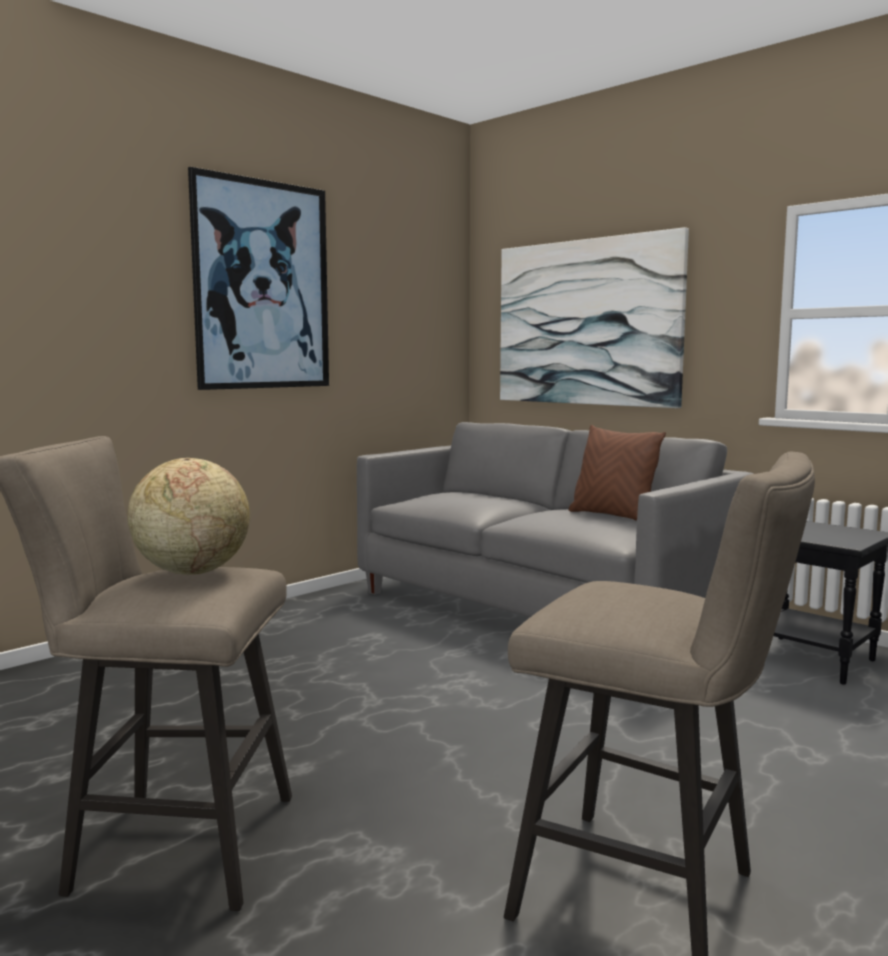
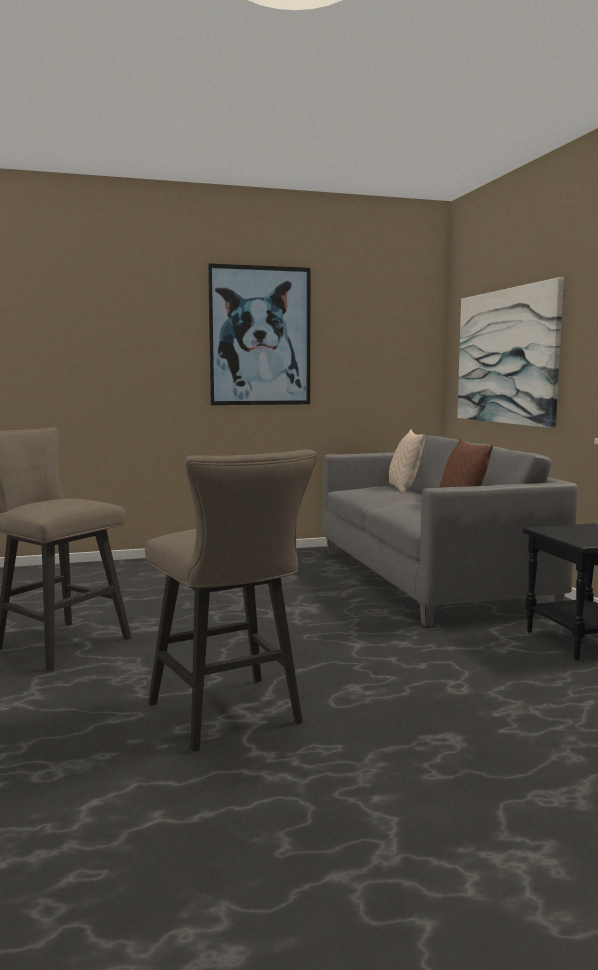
camera: 30 degrees right, 0 degrees up
(191, 572) = (66, 499): globe -> none
(481, 495) = (404, 489): none -> beige pillow

